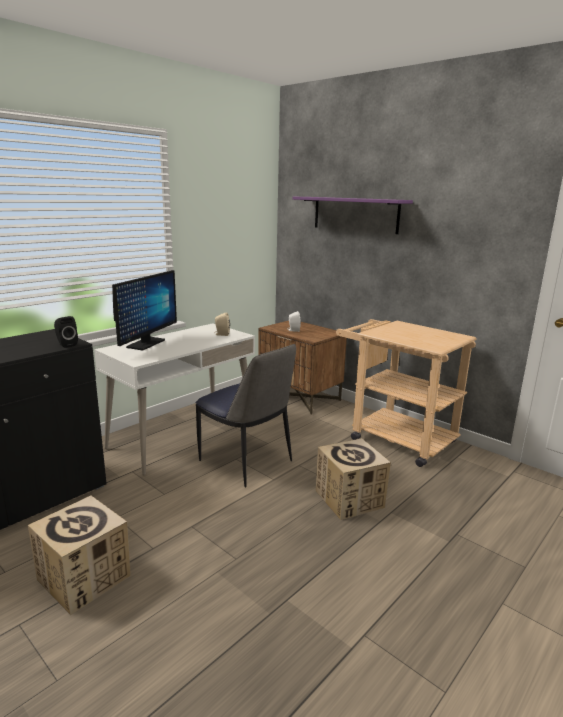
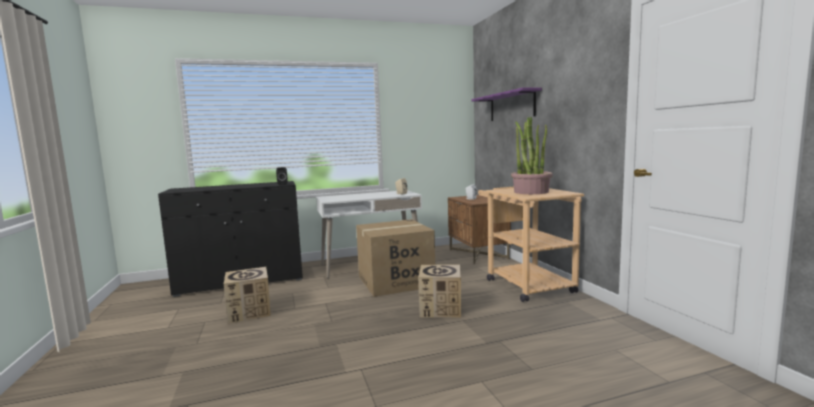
camera: 30 degrees right, 10 degrees down
(146, 344) = (347, 195): monitor -> none
(247, 462) = (395, 281): chair -> cardboard box
(419, 336) = (531, 192): none -> potted plant

